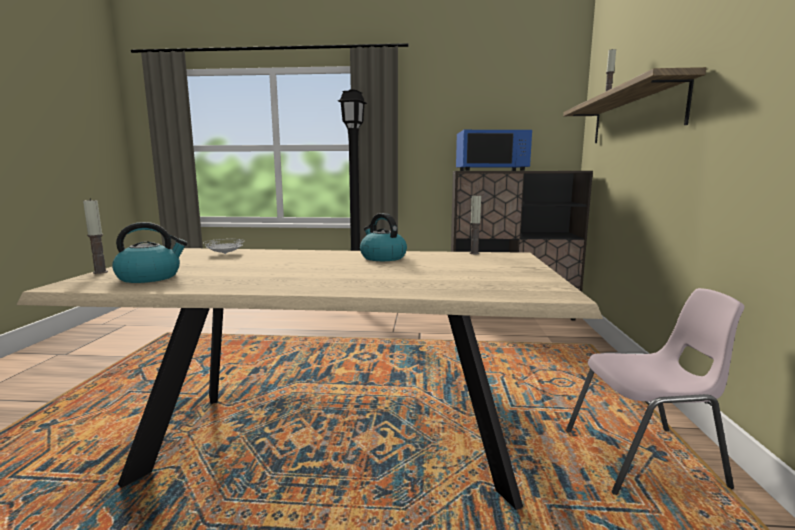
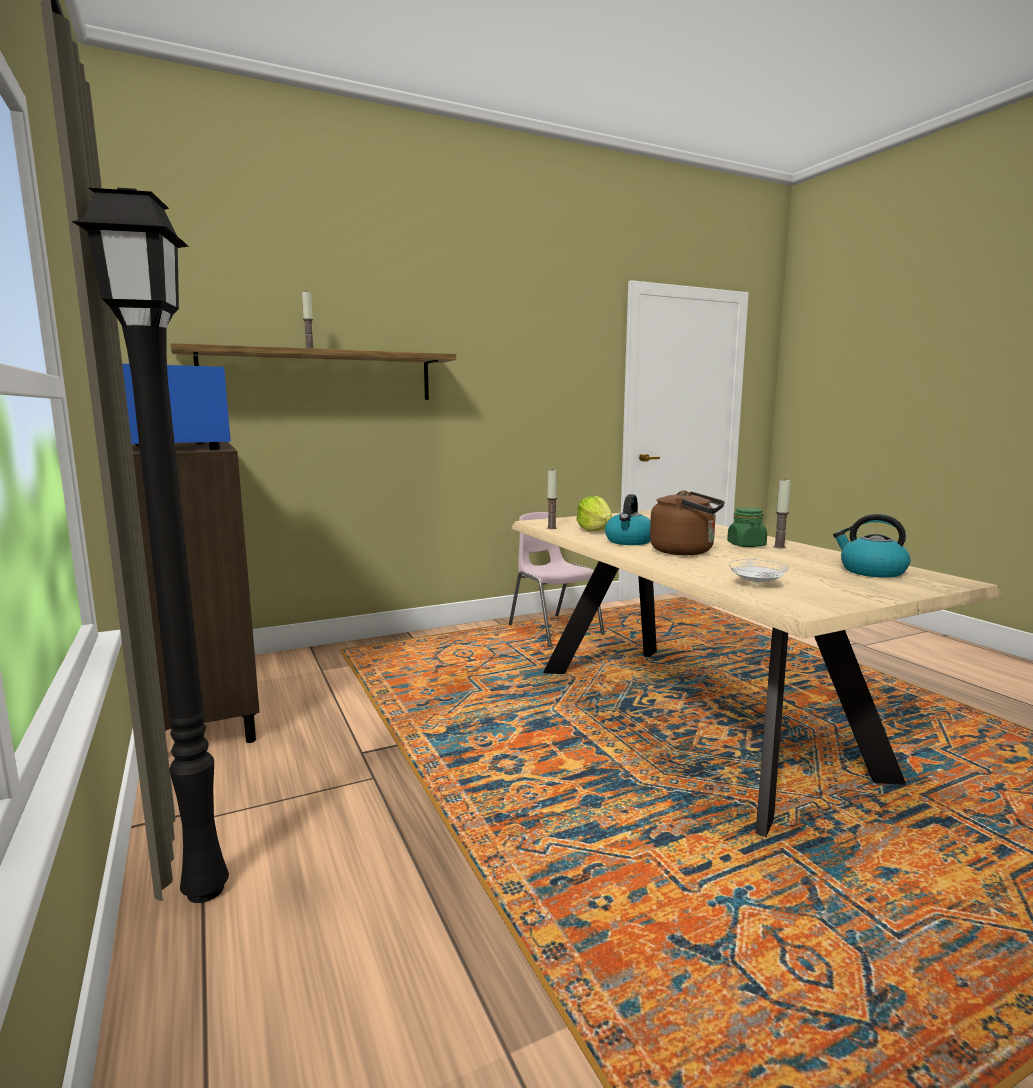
camera: 120 degrees left, 0 degrees up
(100, 272) = (928, 591): candle -> candle (779, 547)
(296, 276) = (746, 545): none -> green jar
(320, 260) = (686, 551): none -> brown kettle
(445, 259) = (595, 530): none -> lettuce

